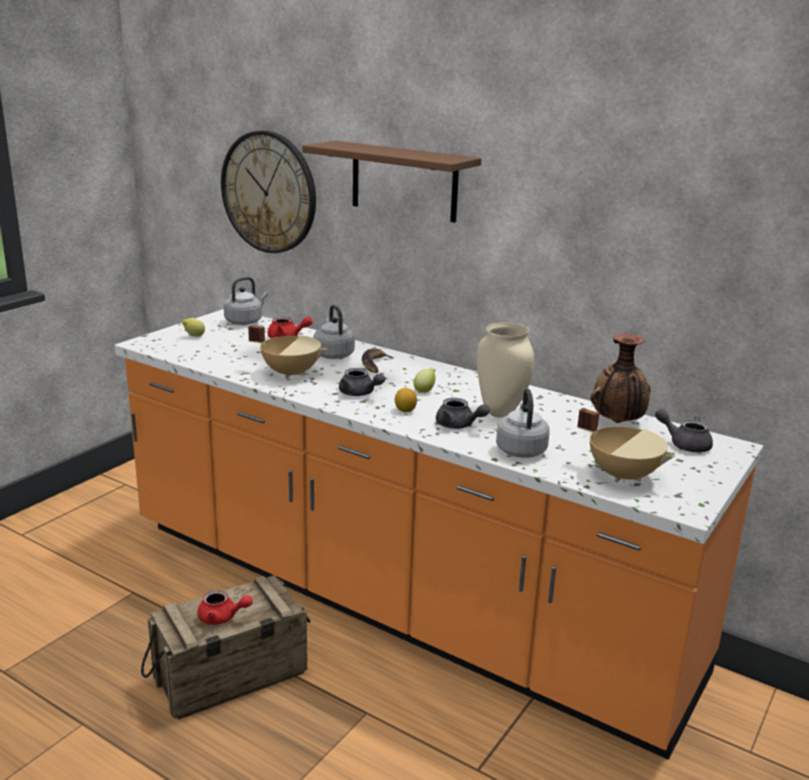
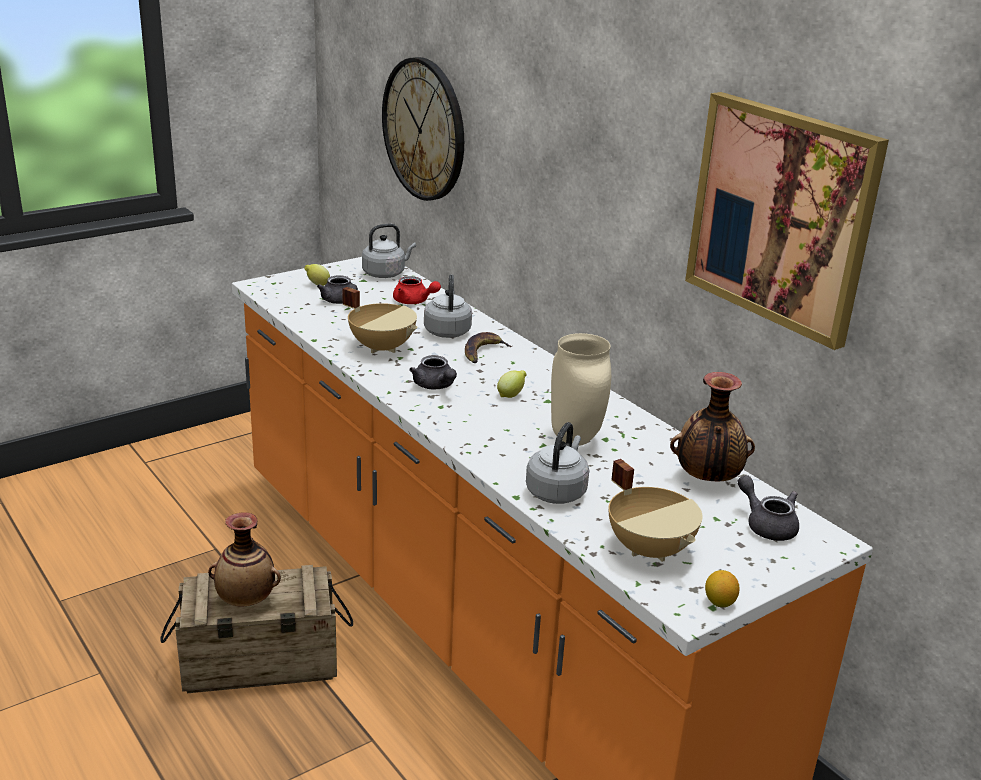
camera: 20 degrees right, 5 degrees up
(222, 617) = (246, 600): red teapot -> vase
(404, 181) = (543, 140): brown shelf -> none
(405, 410) = (468, 416): lemon -> lemon (719, 602)
(459, 425) = (512, 447): grey teapot -> grey teapot (340, 301)
(653, 204) = (781, 216): none -> picture

